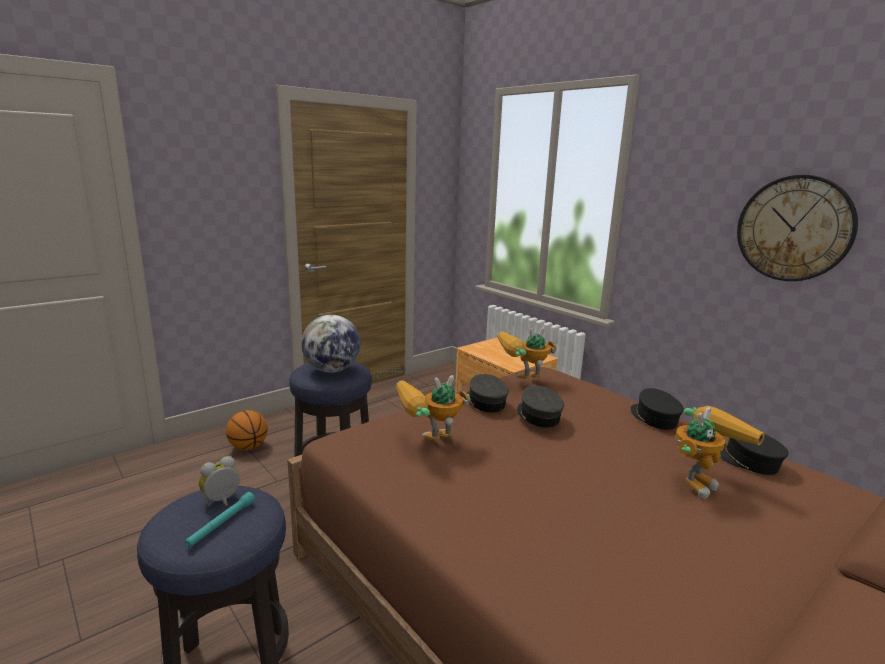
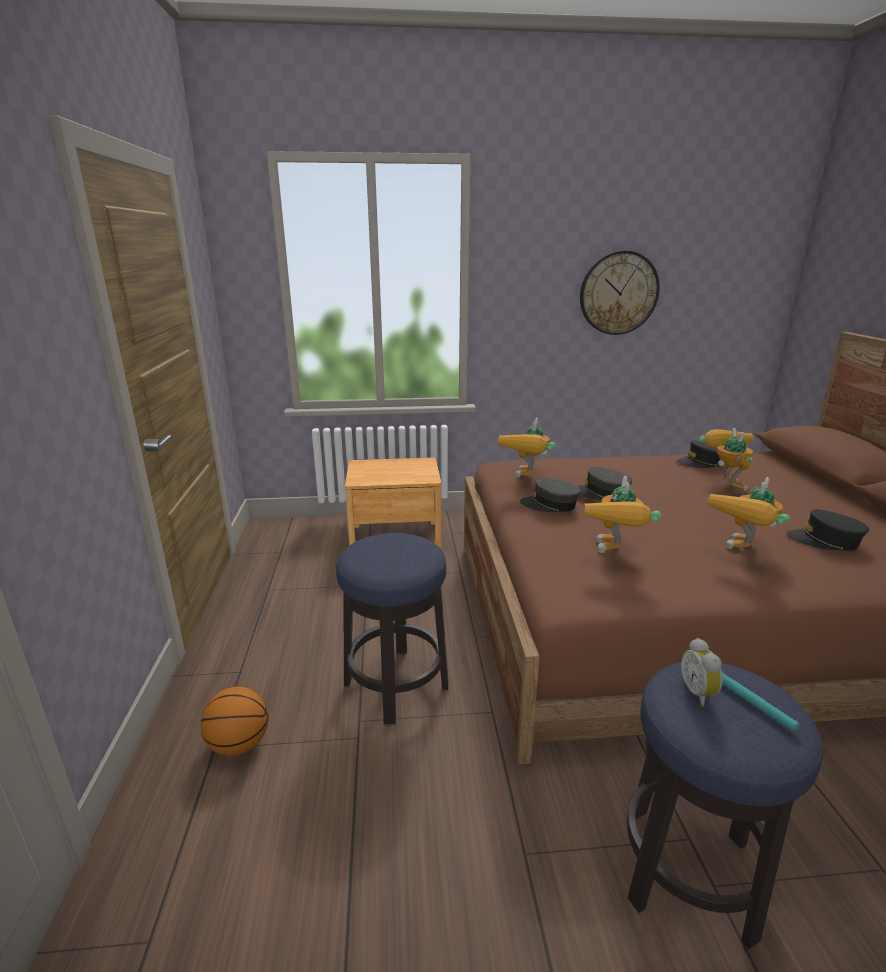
camera: 55 degrees left, 5 degrees up
(332, 370) = (395, 552): globe -> none
(514, 510) = (742, 552): none -> toy robot
(654, 418) = (628, 462): black cap -> black cap (824, 541)

